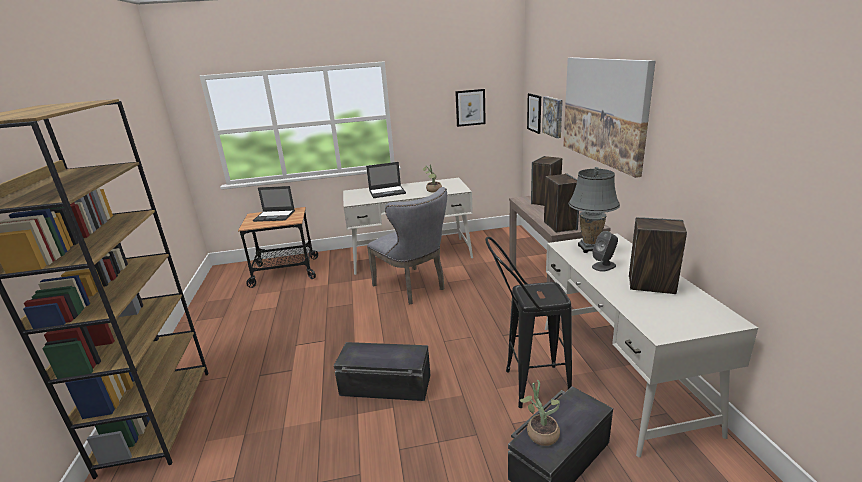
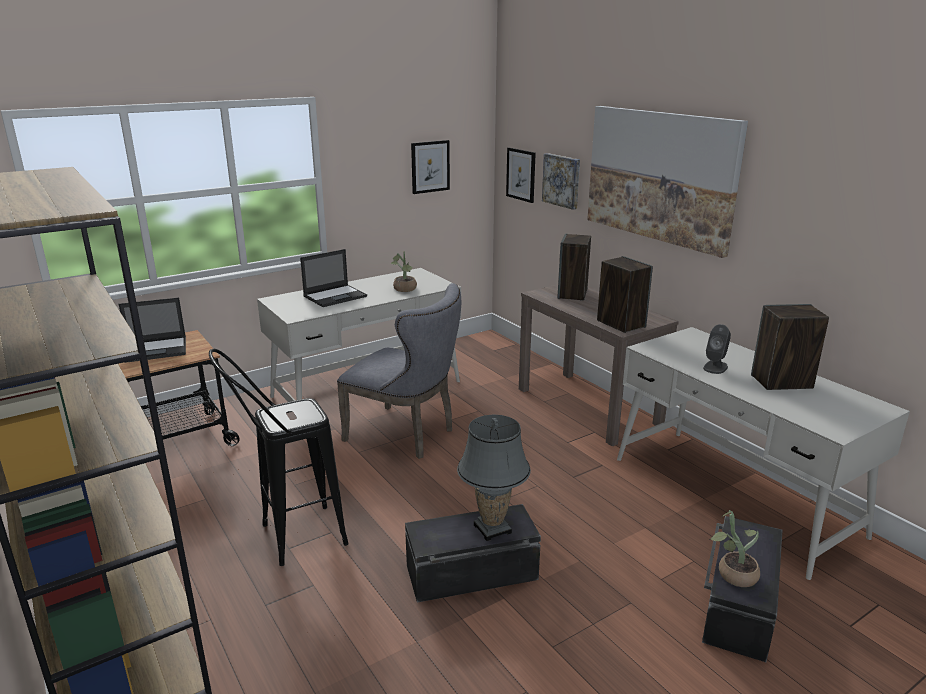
camera: 25 degrees left, 0 degrees up
(526, 387) = (646, 533): black stool -> black stool (290, 539)
(590, 248) = (680, 348): grey table lamp -> grey table lamp (492, 528)

